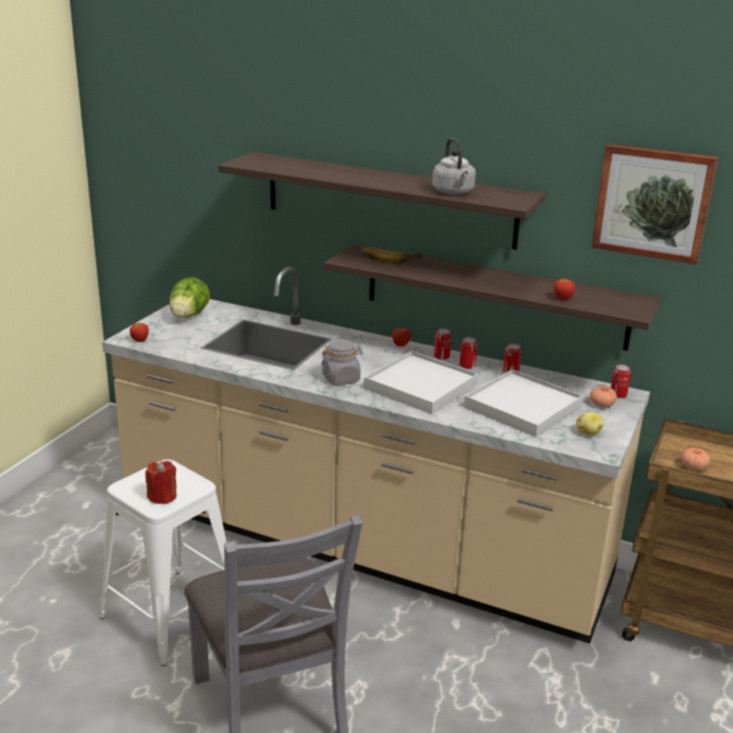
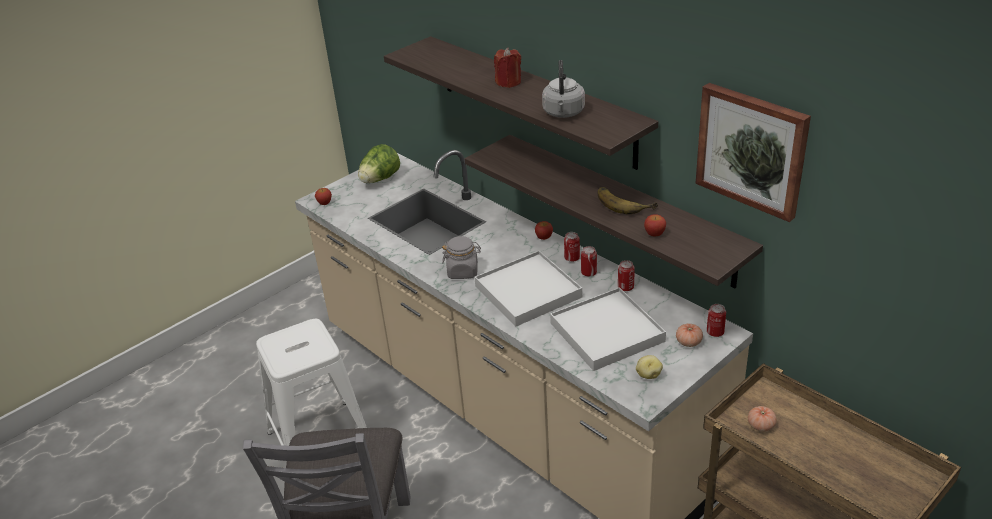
camera: 25 degrees right, 10 degrees up
(162, 496) = (291, 357): red candle -> red candle (508, 82)
(389, 257) = (528, 157): banana -> banana (625, 202)

